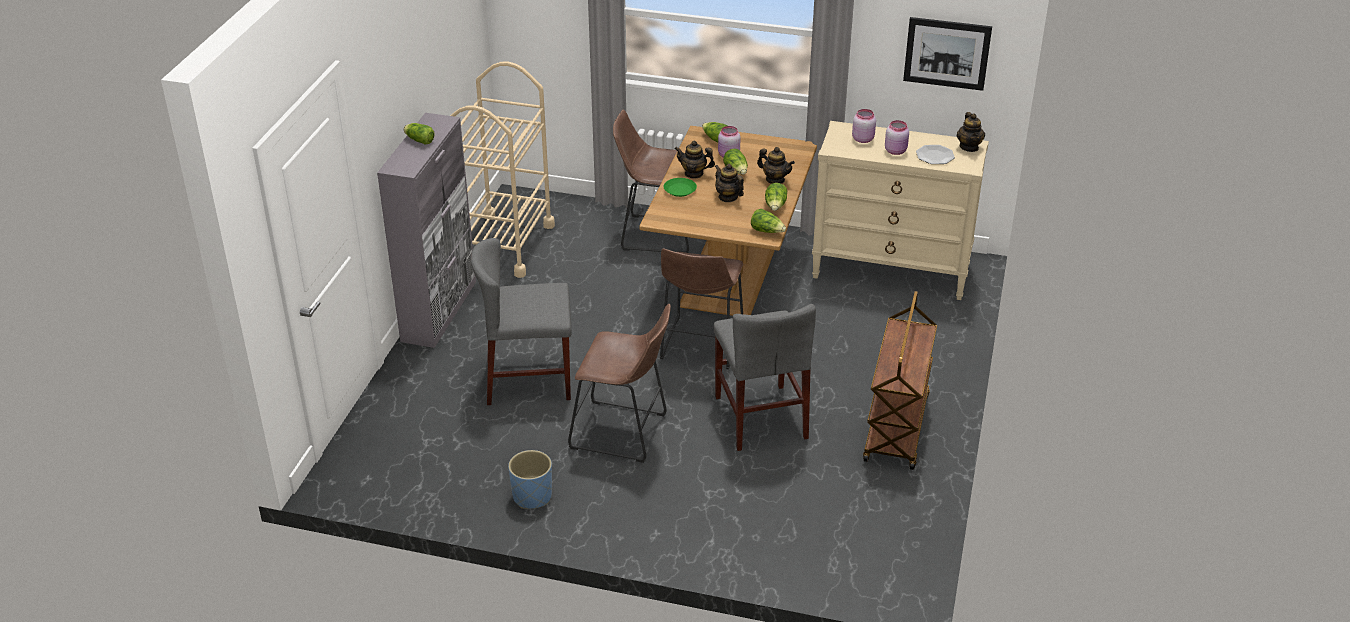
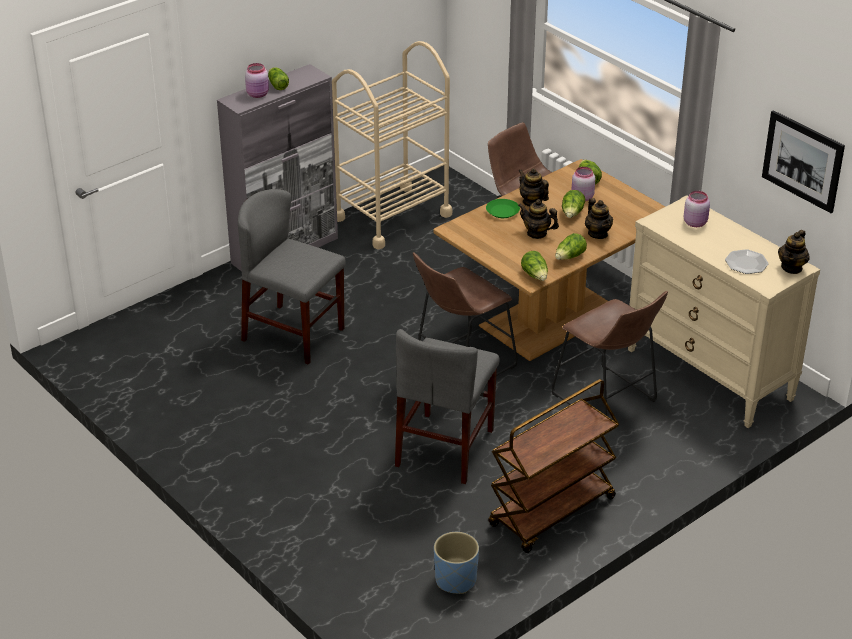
camera: 35 degrees right, 0 degrees up
(532, 496) = (199, 426): blue planter -> blue planter (456, 580)
(624, 433) = (320, 409): brown stool -> brown stool (607, 401)
(728, 197) = (537, 233): teapot -> teapot turned 60 degrees counterclockwise
(896, 151) = (714, 245): pink jar -> pink jar (258, 94)

